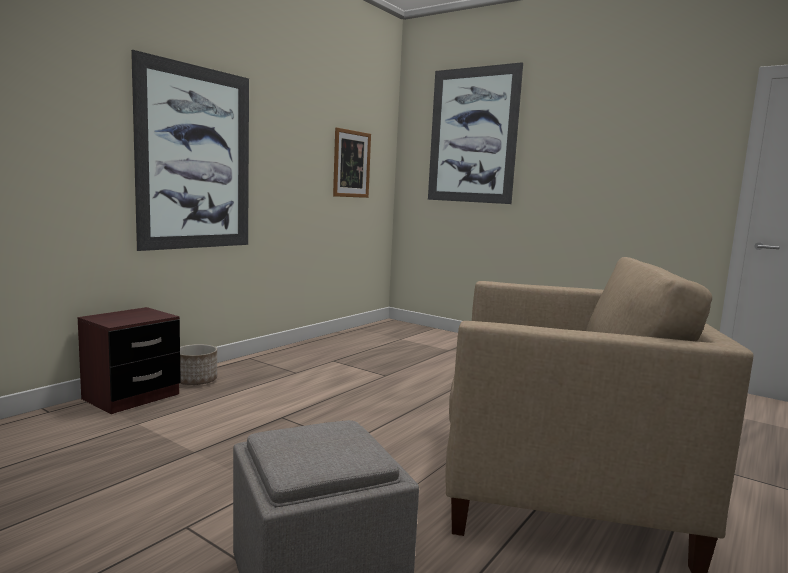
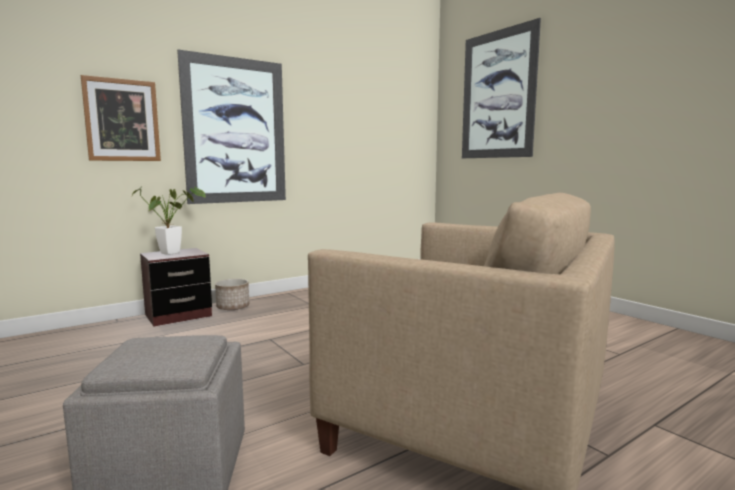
camera: 20 degrees right, 0 degrees up
(127, 315) = (174, 252): none -> potted plant
(351, 164) = (388, 130): picture -> picture (122, 120)

